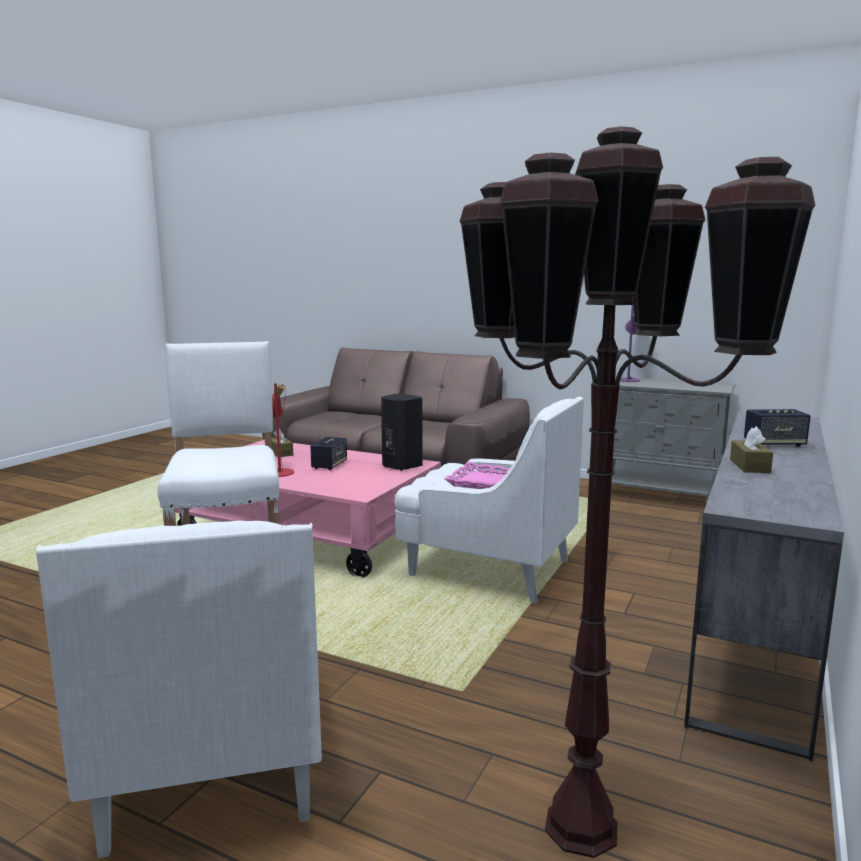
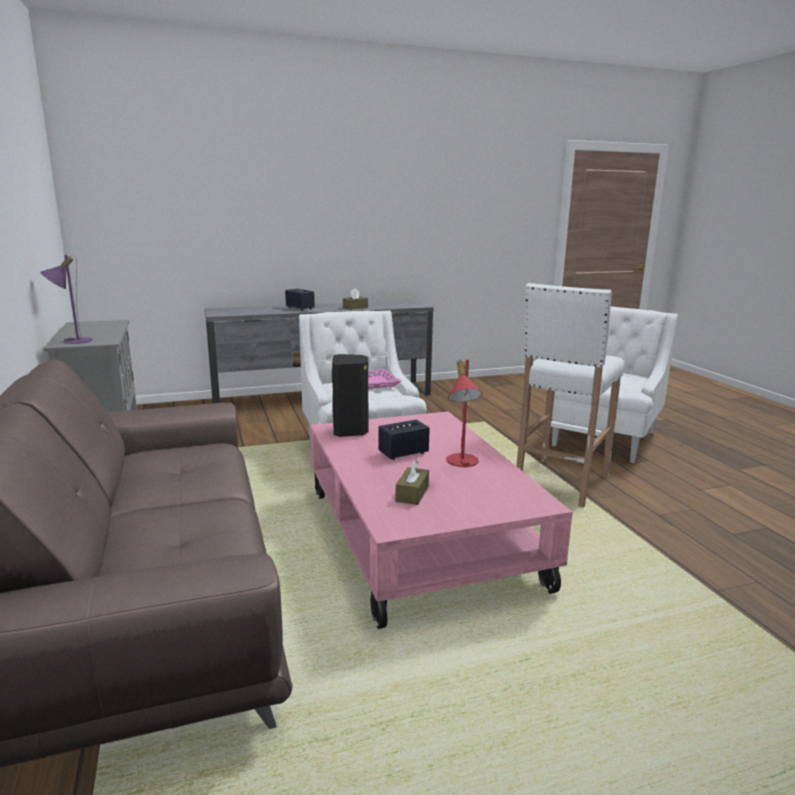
camera: 135 degrees left, 5 degrees up
(582, 829) = (502, 396): brown floor lamp -> none

